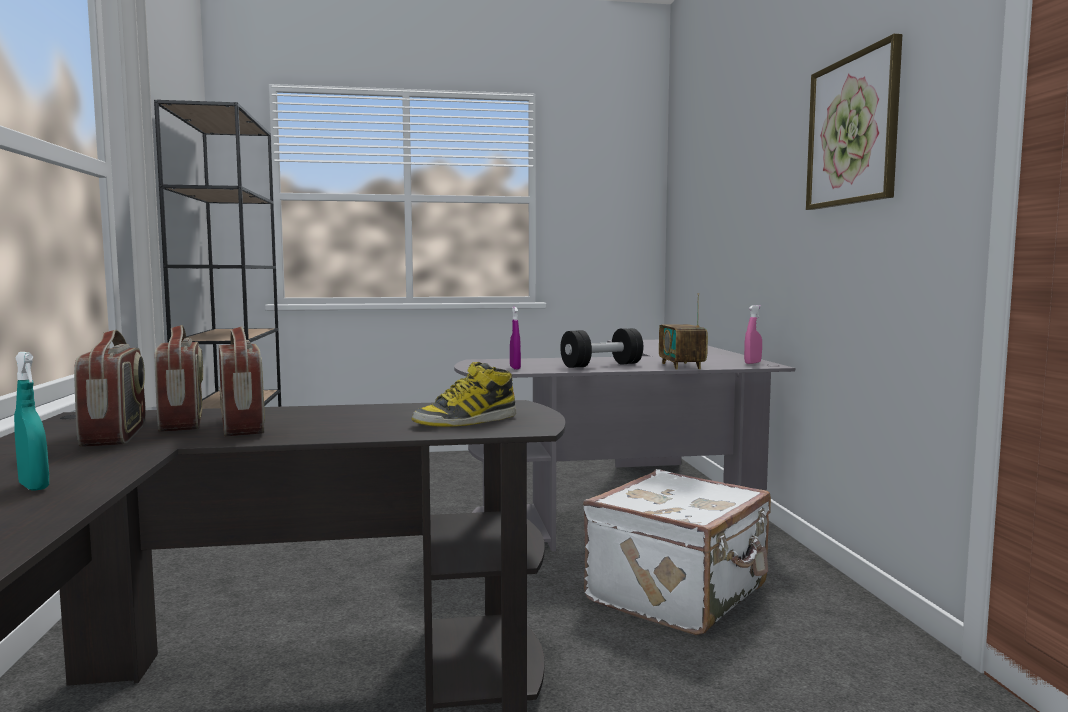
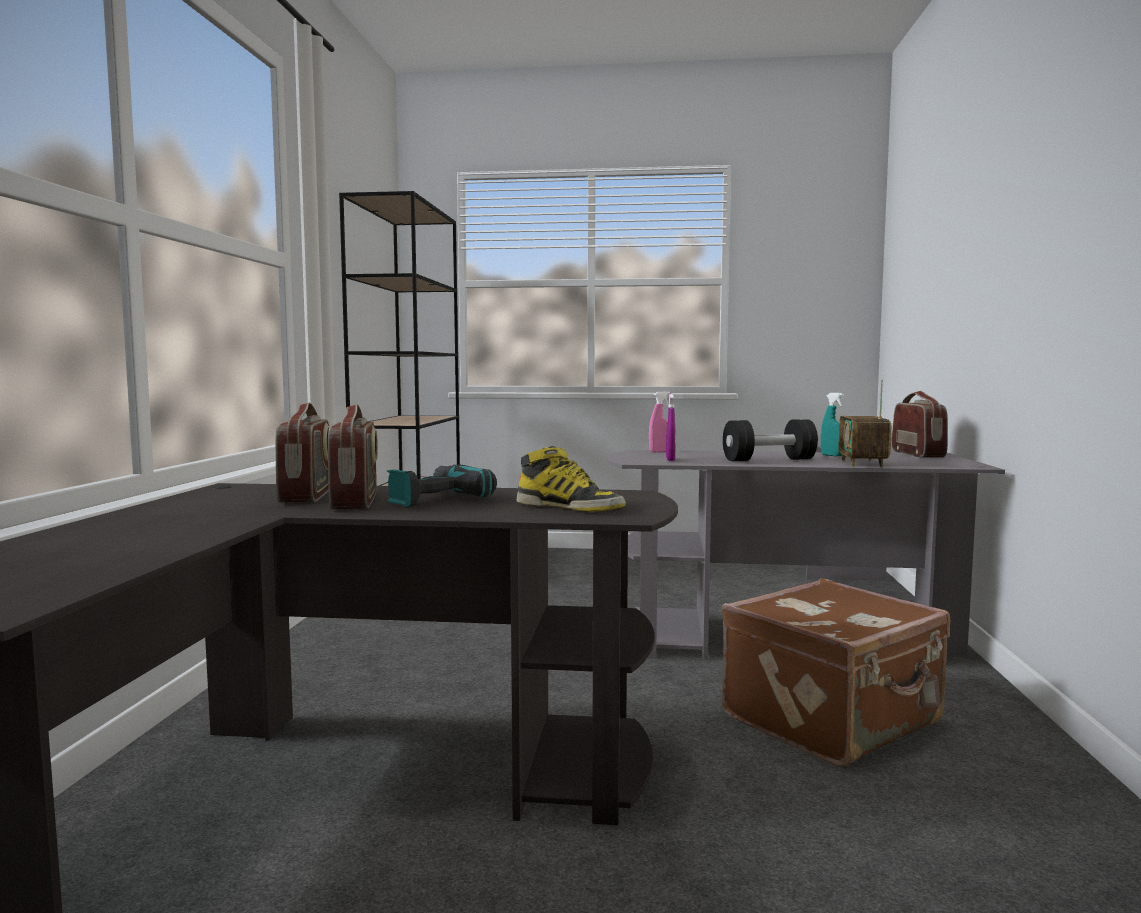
camera: 15 degrees right, 0 degrees up
(34, 486) = (141, 541): turquoise spray bottle -> turquoise spray bottle (832, 455)
(116, 435) = (242, 504): radio -> radio (918, 454)
(323, 419) = (434, 499): none -> power drill
(466, 421) = (570, 507): boot -> boot turned 135 degrees counterclockwise
(680, 594) = (834, 720): white suitcase -> brown suitcase
(752, 363) = (954, 463): pink spray bottle -> pink spray bottle (660, 451)
(853, 131) = (1076, 181): picture -> none

